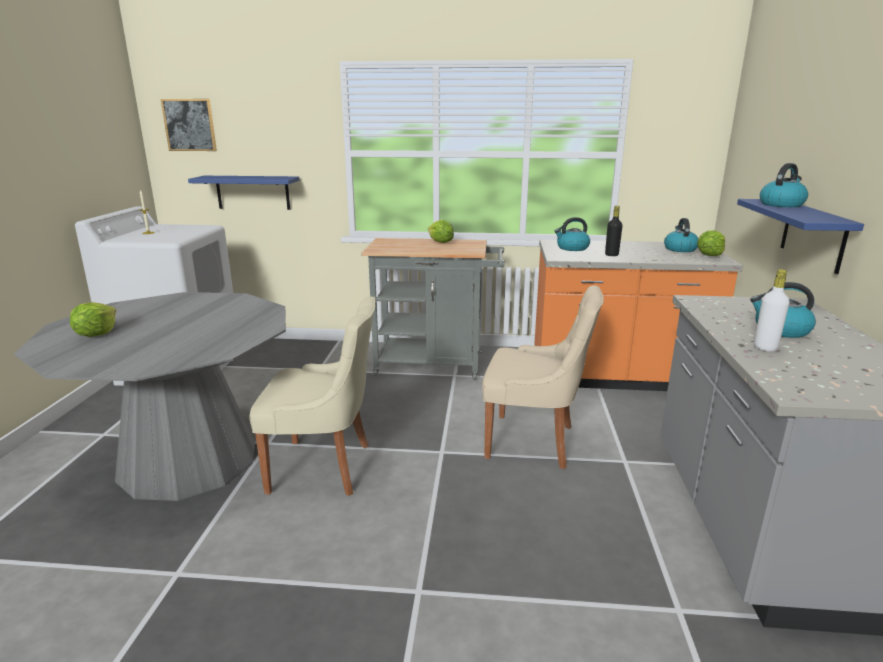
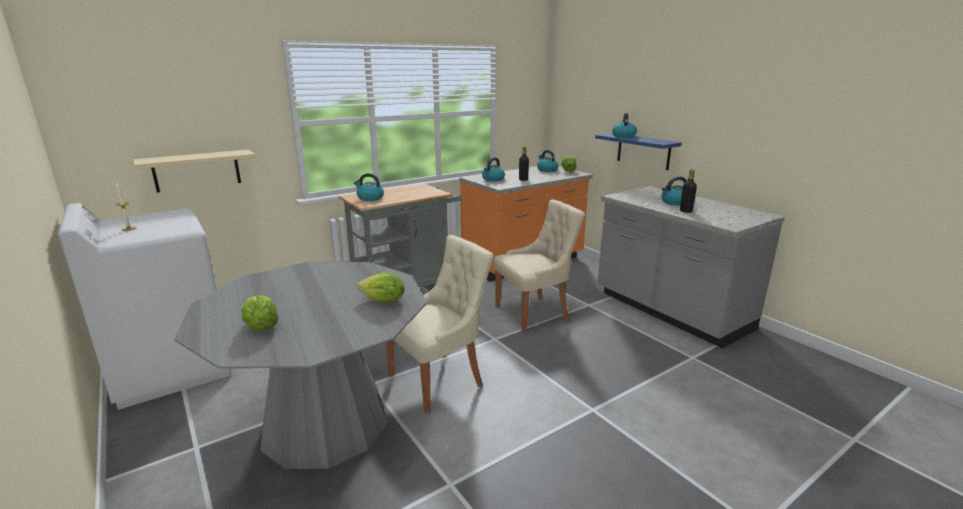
camera: 40 degrees left, 0 degrees up
(190, 125) = (110, 105): picture -> none
(253, 192) = (197, 170): blue shelf -> beige shelf
(394, 245) = (370, 198): none -> kettle
(440, 242) = (398, 190): lettuce -> lettuce (383, 301)
(765, 347) = (686, 211): white bottle -> black bottle

